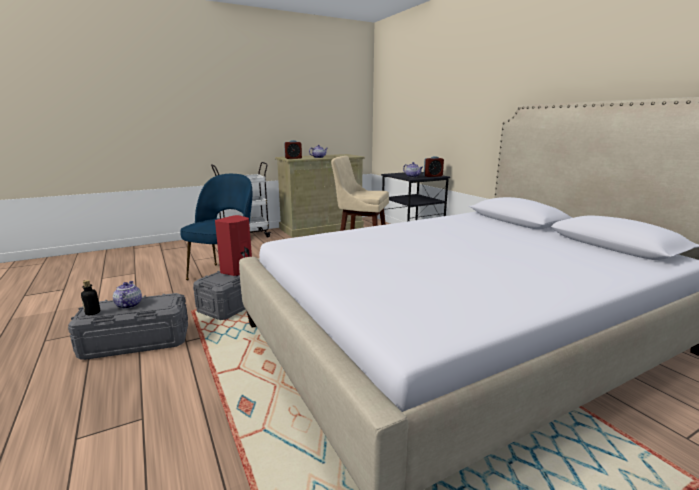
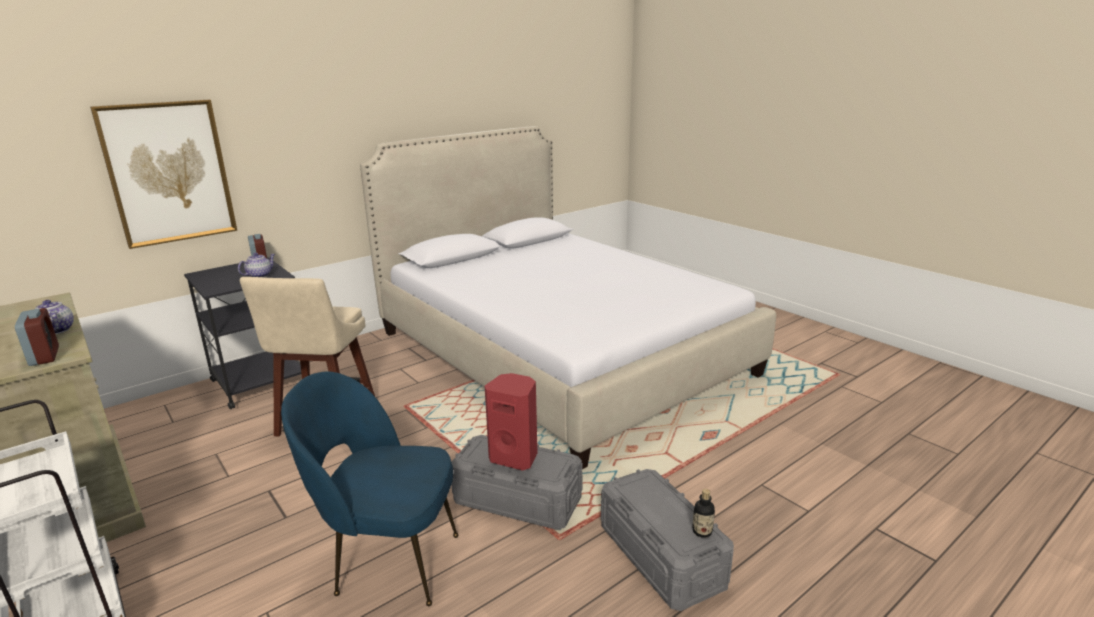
camera: 100 degrees left, 5 degrees up
(128, 305) = (662, 512): teapot -> none
(427, 114) = (169, 173): none -> picture

